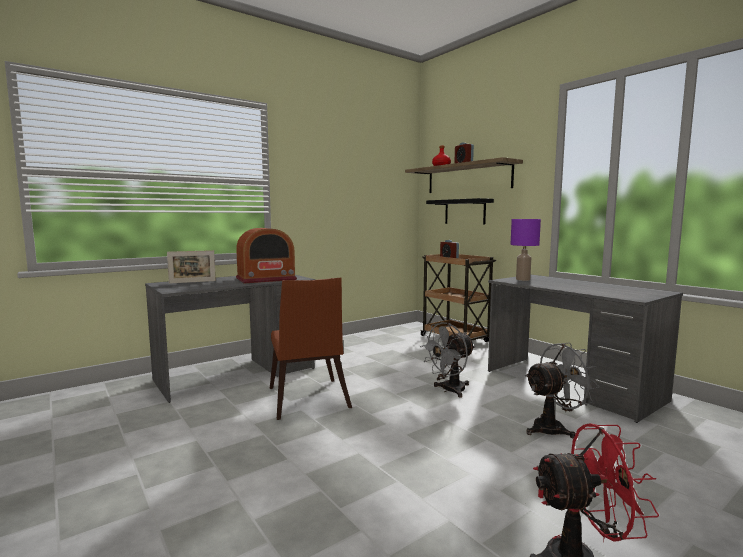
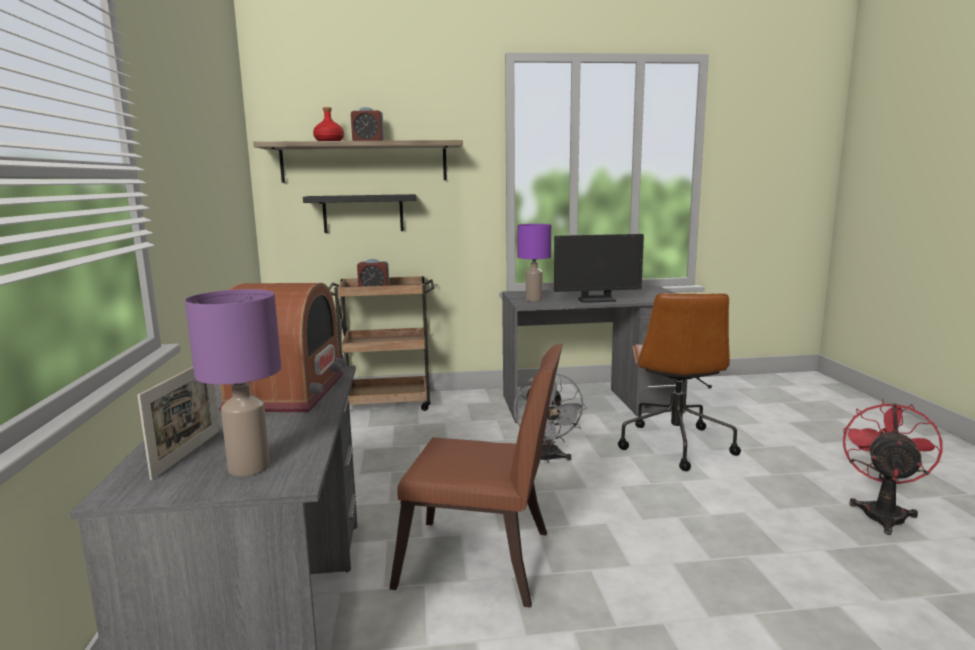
camera: 60 degrees left, 5 degrees up
(183, 287) = (248, 467): none -> purple table lamp
(554, 428) = (674, 444): grey fan -> brown office chair
(564, 287) = (596, 299): none -> monitor

